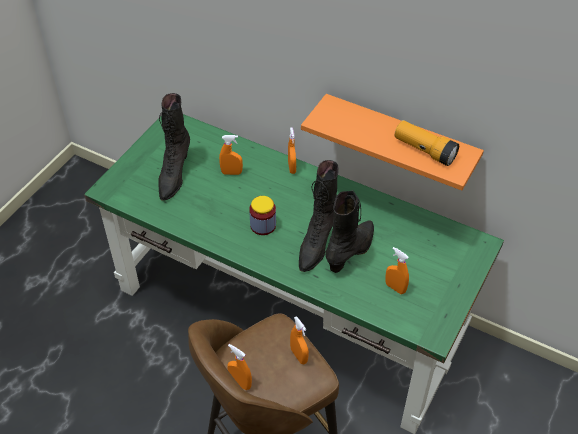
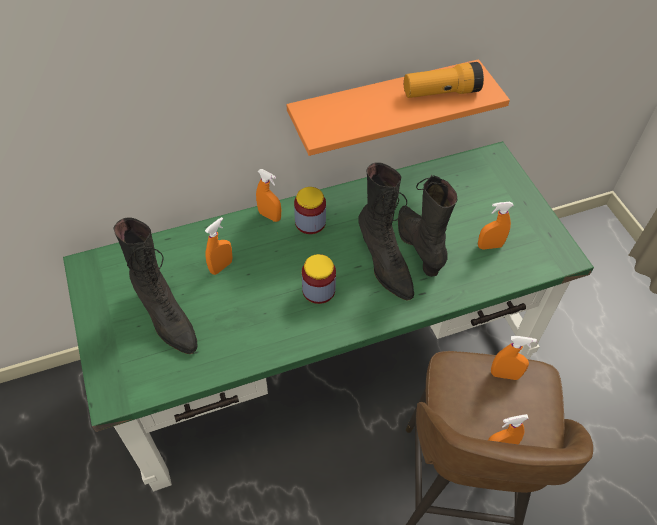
camera: 50 degrees left, 5 degrees up
(308, 188) = (310, 222): none -> jar

